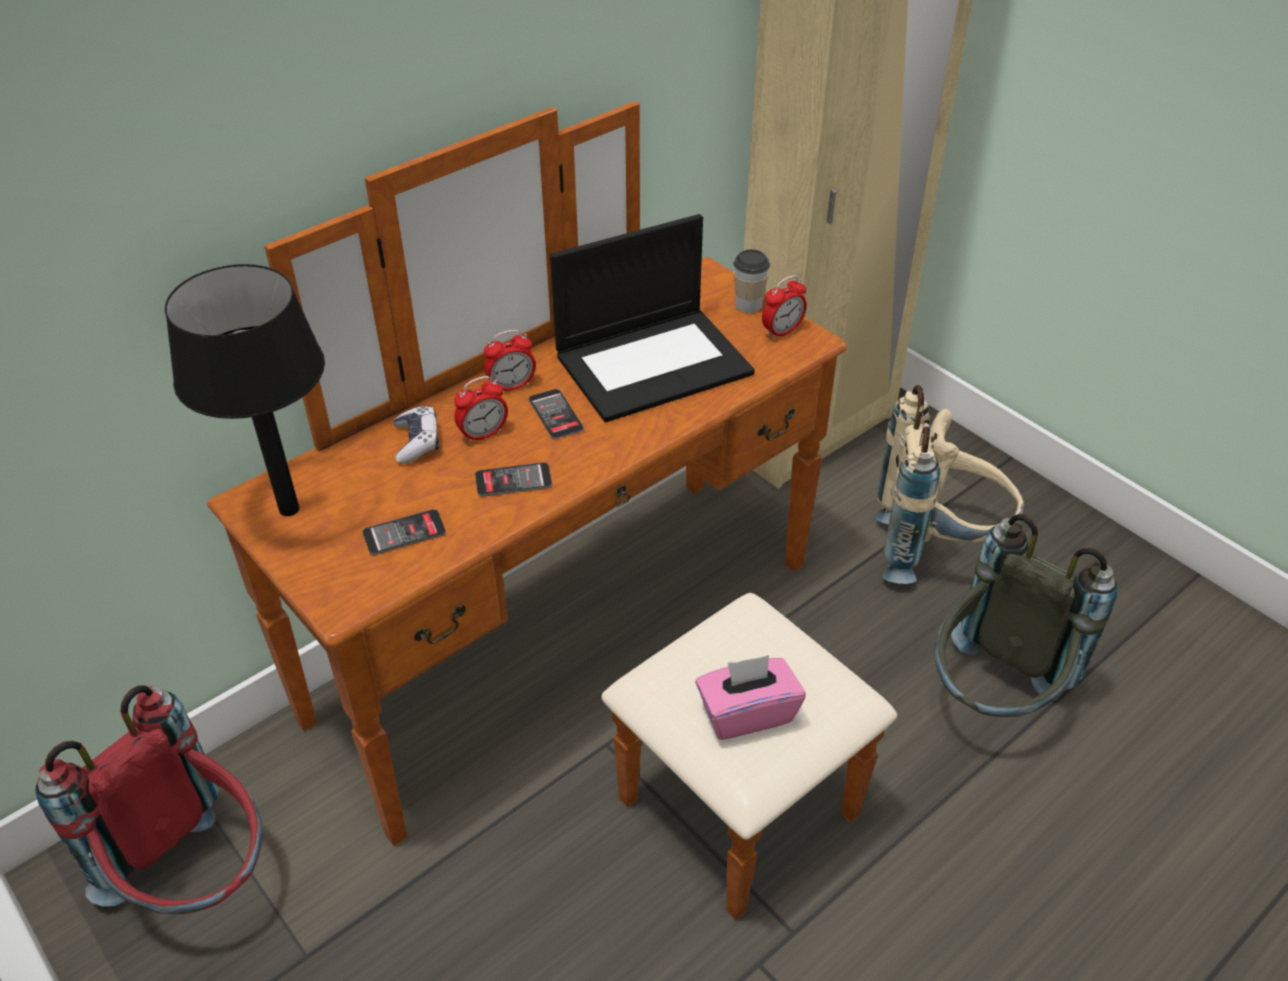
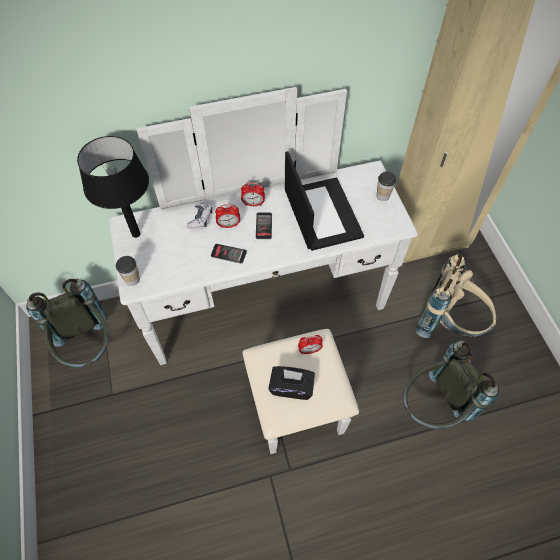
camera: 25 degrees right, 15 degrees up
(197, 879) = (88, 347): red backpack -> grey backpack
(330, 590) = (132, 279): none -> cup
(404, 533) = (173, 263): phone -> none
(603, 673) = (273, 325): brown dresser -> white dresser
(654, 363) = (321, 213): laptop -> laptop turned 105 degrees counterclockwise
(746, 713) = (291, 387): pink tissue box -> black tissue box
(782, 331) = (390, 216): alarm clock -> alarm clock (309, 350)

